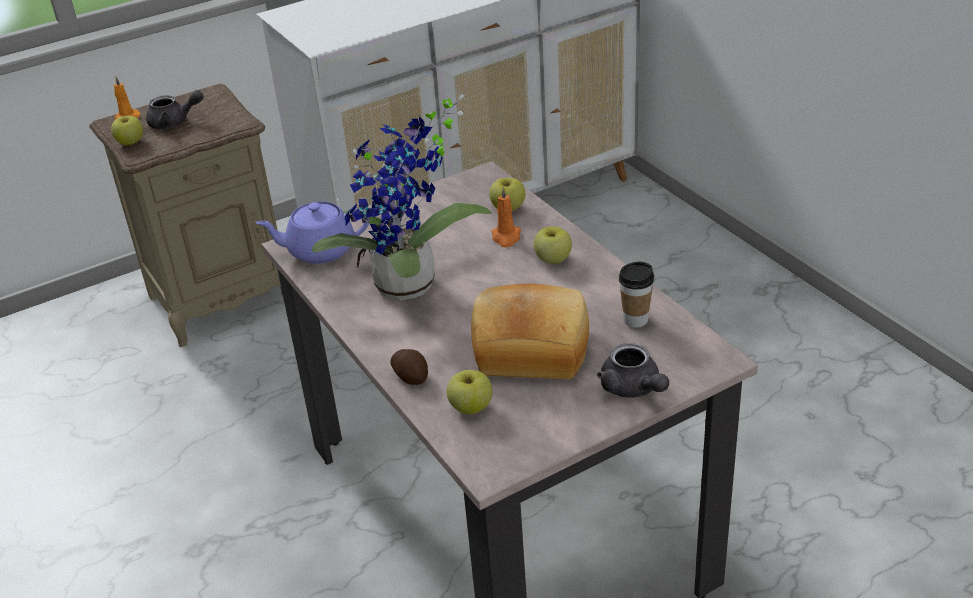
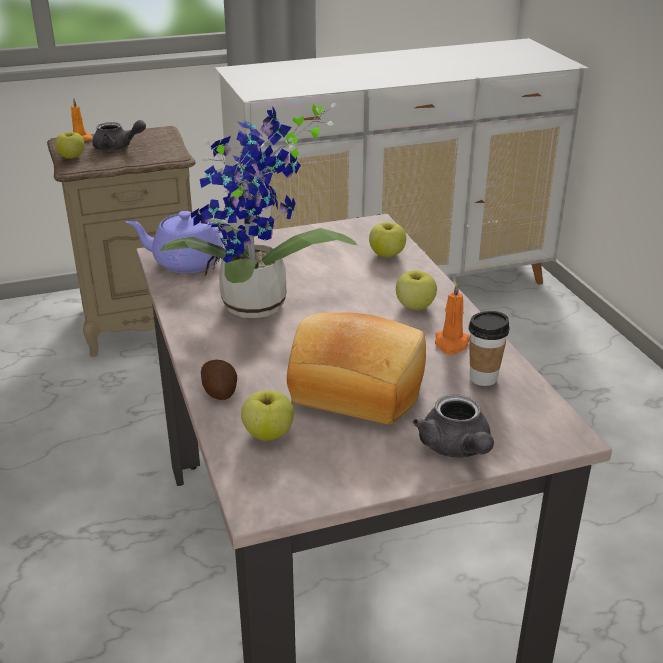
camera: 10 degrees right, 5 degrees down
(506, 237) = (374, 279): orange candle -> orange candle (451, 344)

